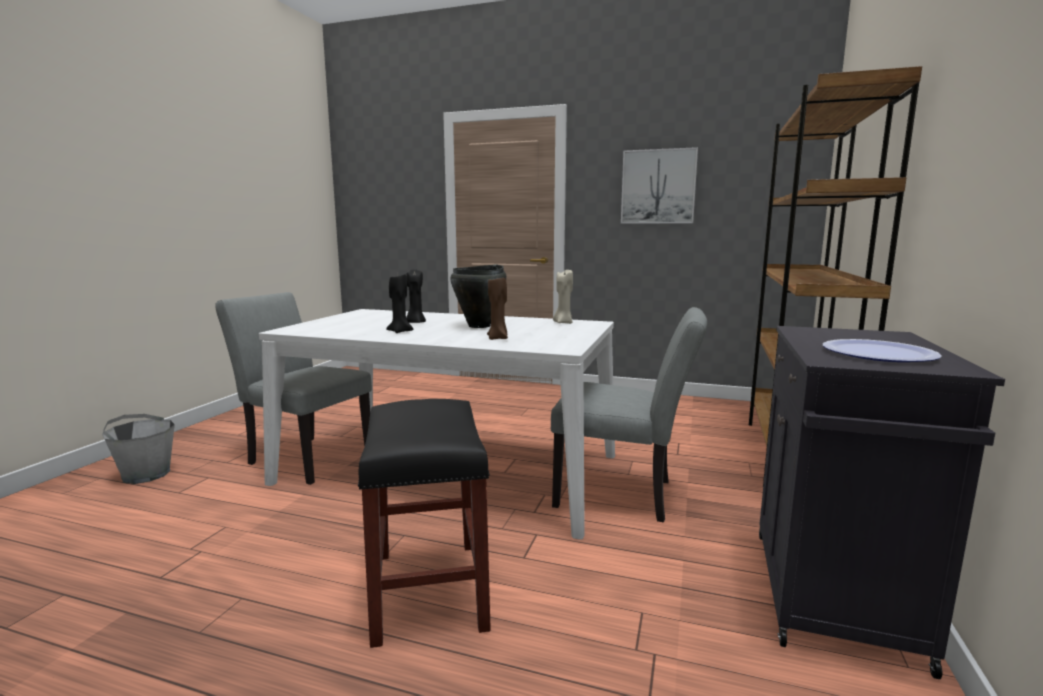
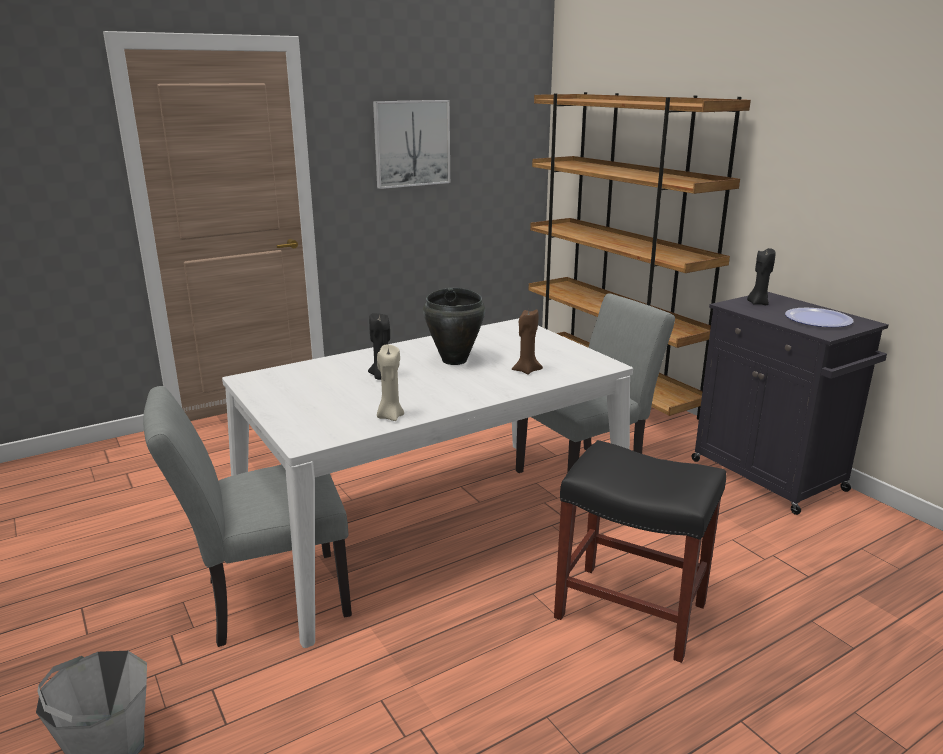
camera: 50 degrees left, 10 degrees up
(400, 331) = (422, 394): black candle -> black candle (758, 303)
(563, 322) = (496, 332): beige candle -> beige candle (390, 416)

